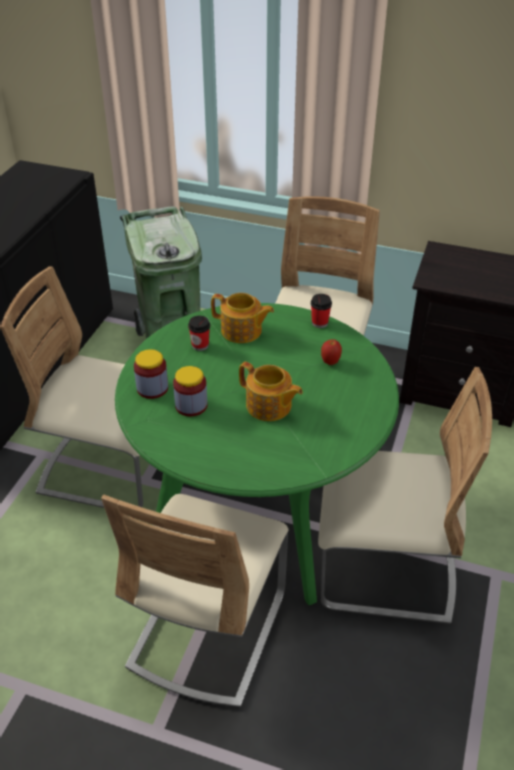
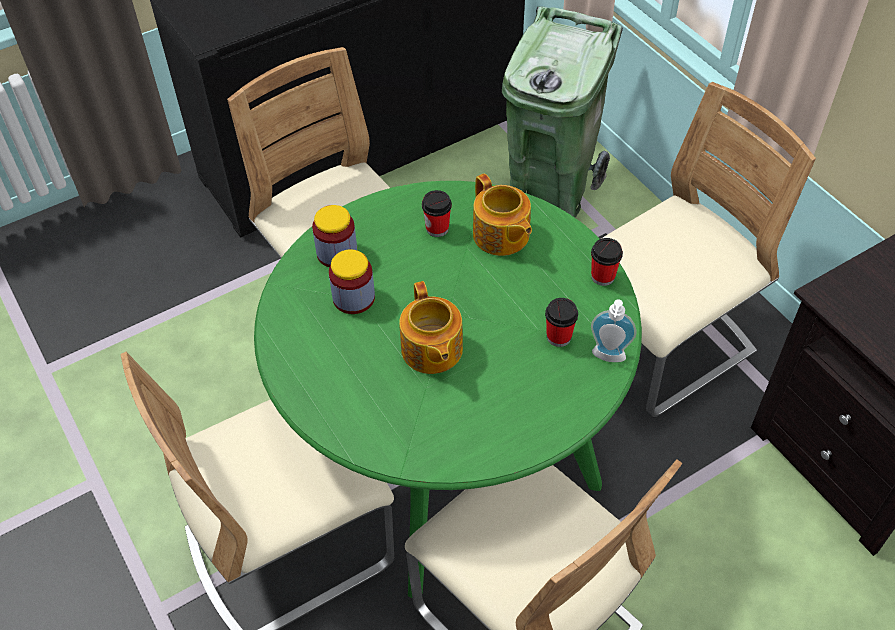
camera: 40 degrees right, 10 degrees up
(330, 362) = (559, 337): apple -> cup
(366, 358) = (608, 358): none -> soap dispenser

